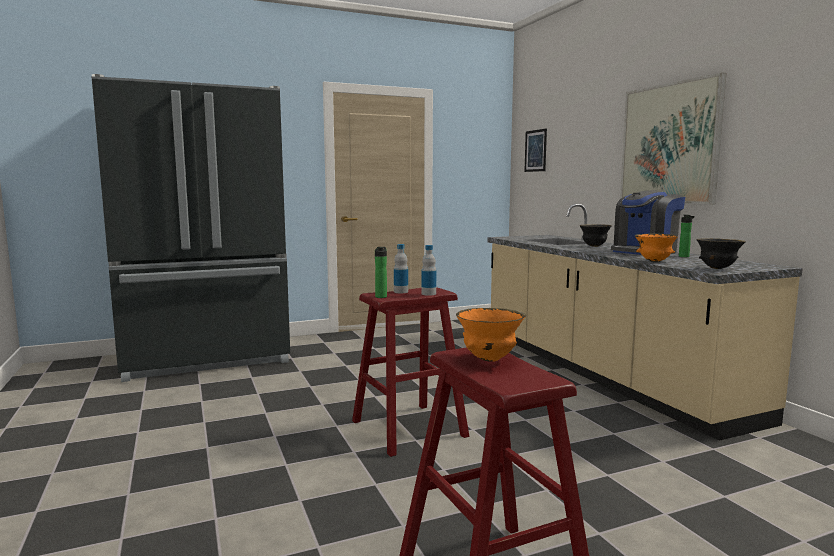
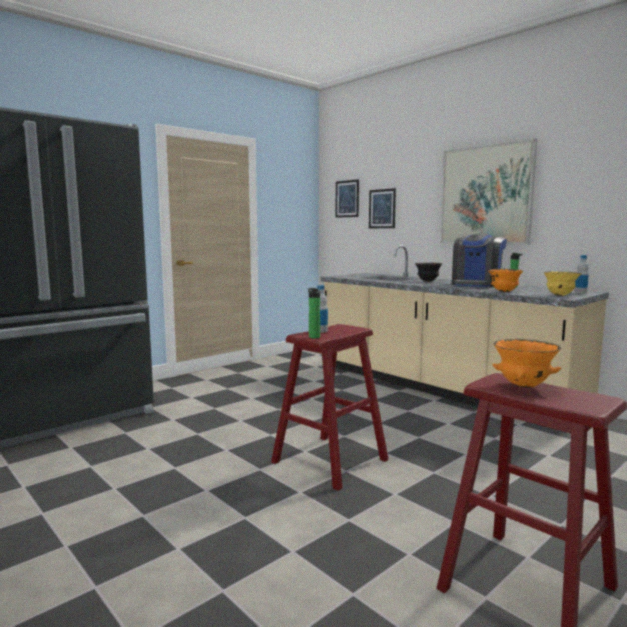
camera: 20 degrees left, 0 degrees up
(428, 294) = (350, 331): bottle -> bottle (580, 292)
(567, 161) = (382, 208): none -> picture
(717, 268) = (560, 295): black bowl -> yellow bowl

